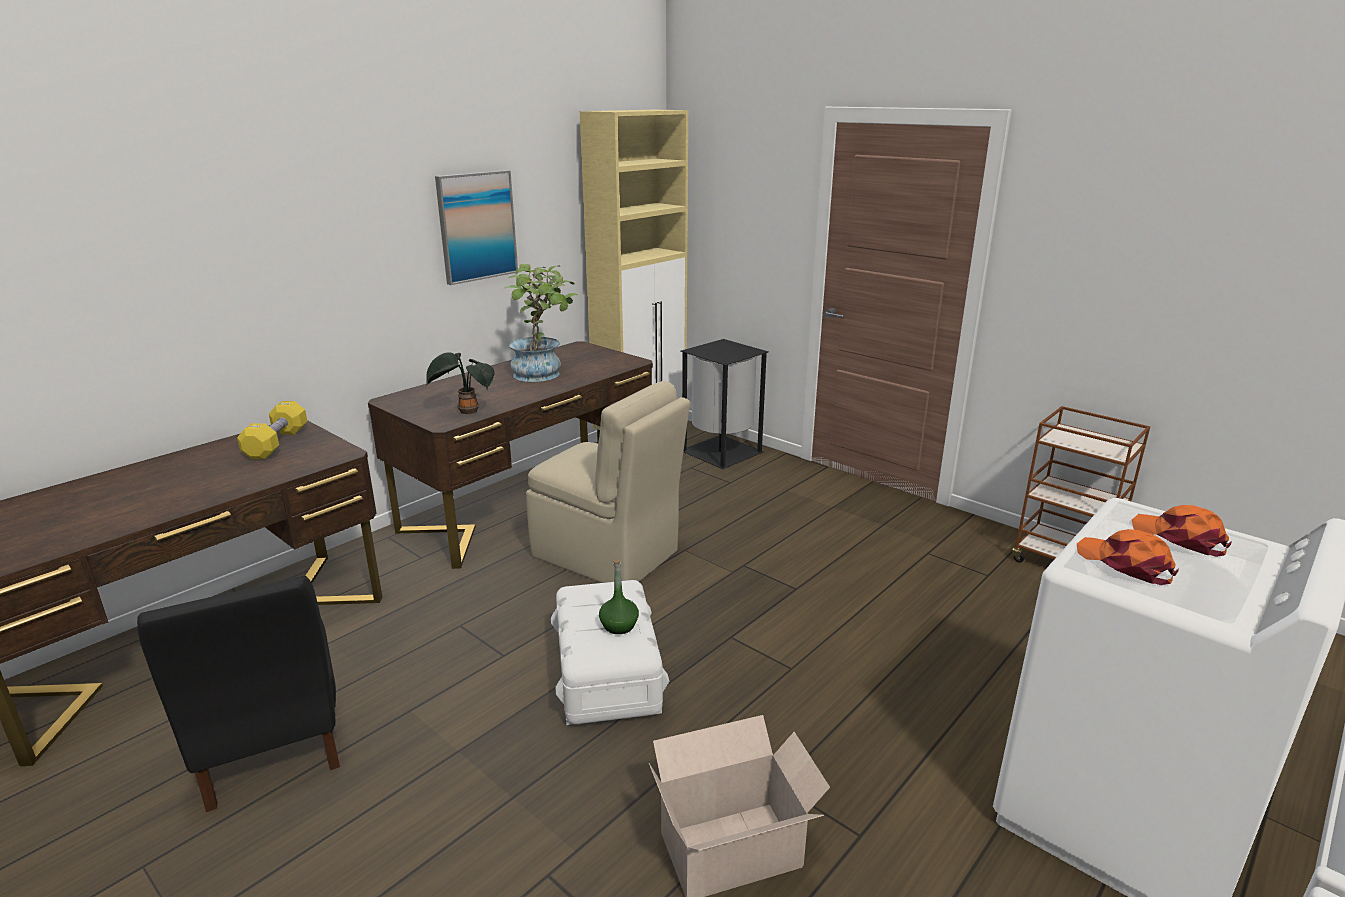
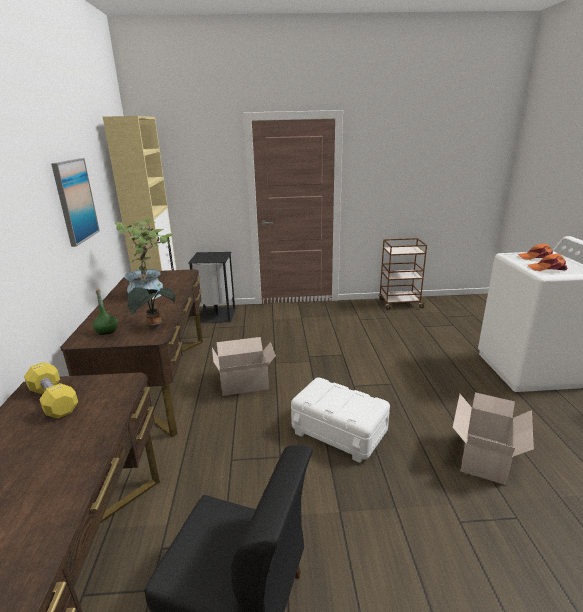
camera: 45 degrees left, 0 degrees up
(608, 555) = (245, 383): beige chair -> cardboard box
(619, 625) = (350, 398): green bottle -> green bottle (106, 331)

